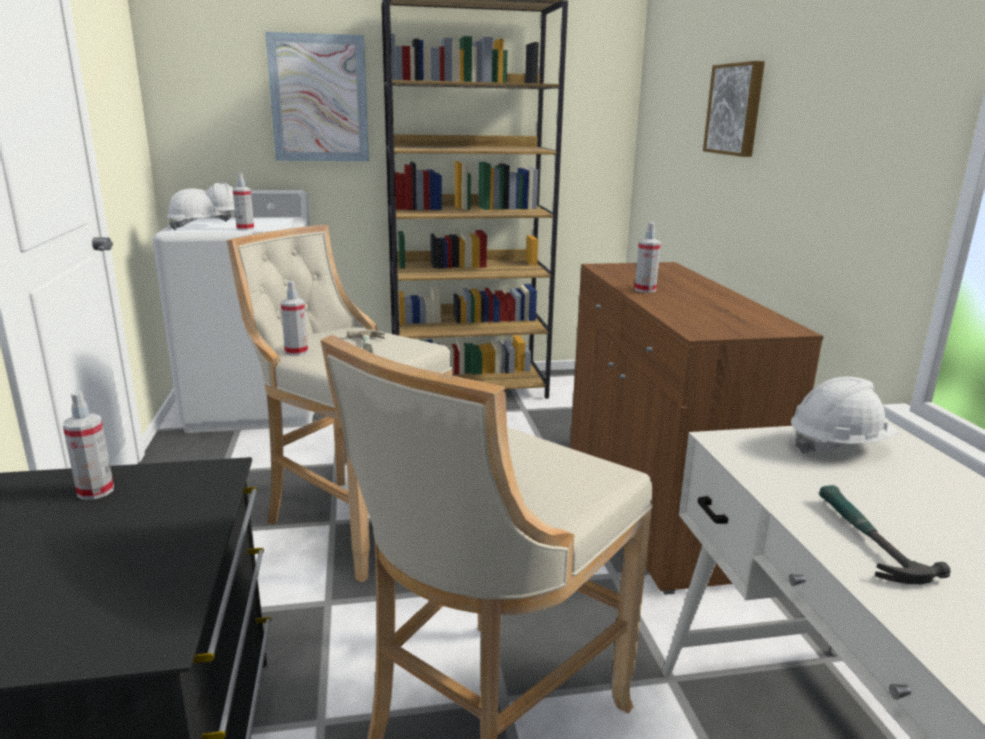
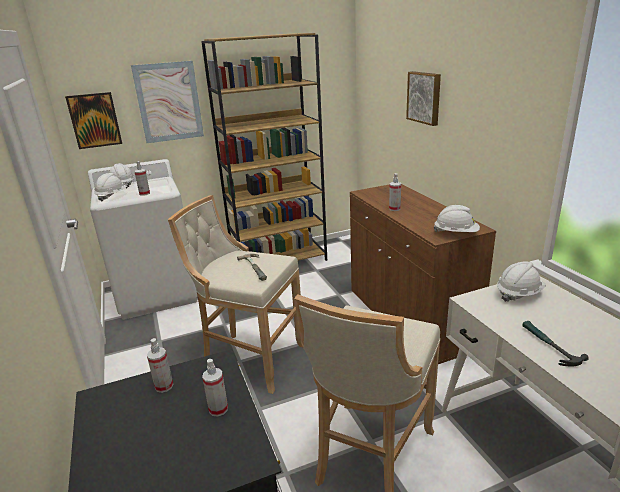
camera: 10 degrees left, 5 degrees up
(200, 113) = (94, 120): none -> picture
(296, 352) = (215, 275): spray bottle -> spray bottle (218, 409)
(740, 330) = (456, 233): none -> white hard hat

